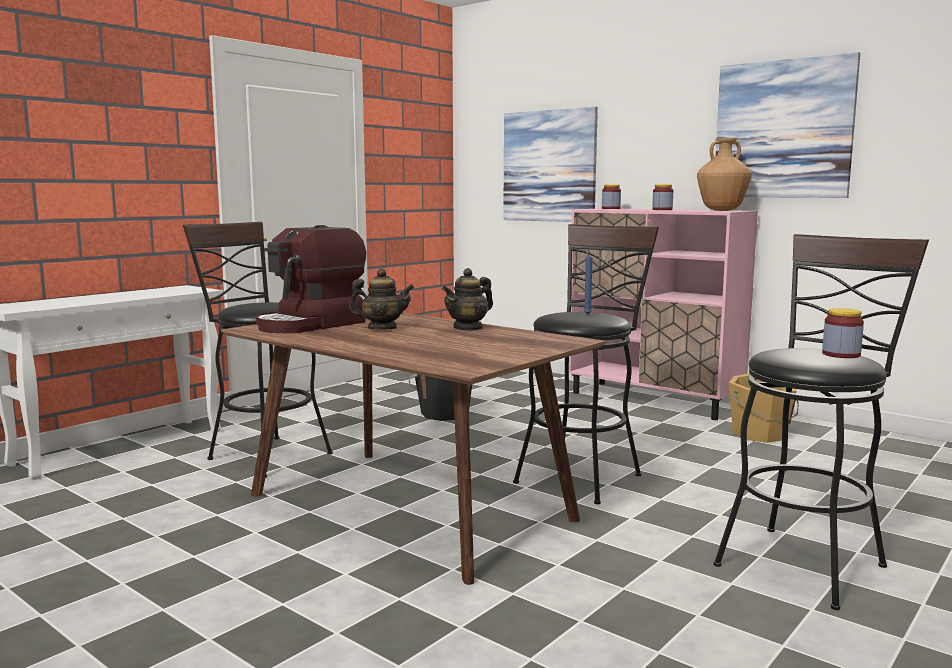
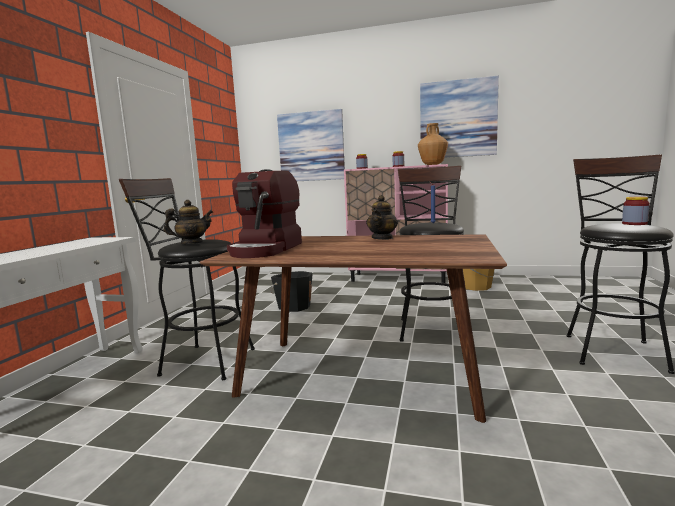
camera: 25 degrees left, 0 degrees up
(382, 328) = (327, 245): teapot -> teapot (191, 243)

